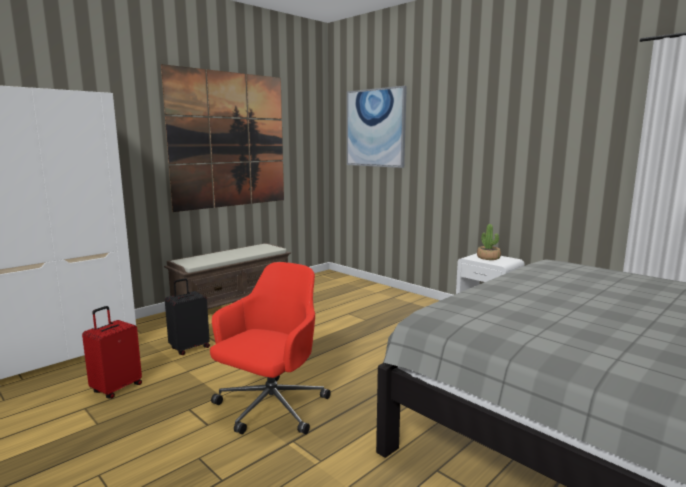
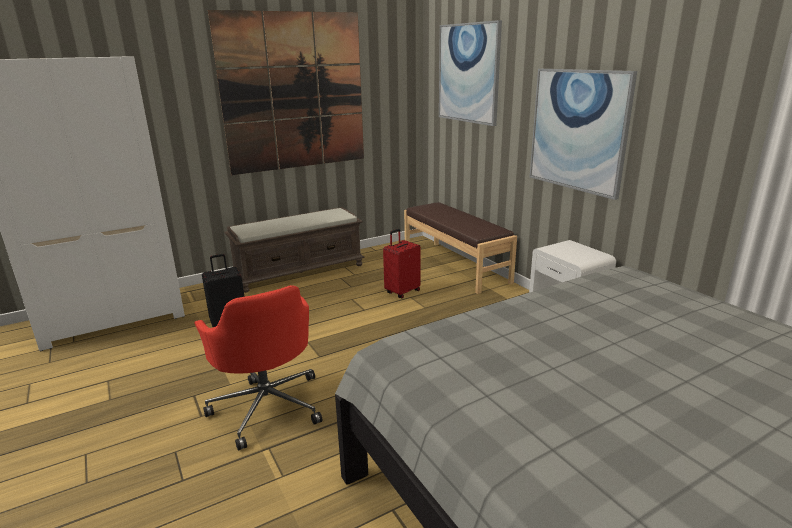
camera: 15 degrees right, 10 degrees up
(116, 388) = (143, 362): red suitcase -> red suitcase (402, 292)
(270, 408) = (267, 406): red office chair -> red office chair turned 105 degrees clockwise
(371, 288) = (455, 266): none -> brown bench
(481, 165) = (578, 130): none -> picture
(488, 258) = (571, 250): potted plant -> none

